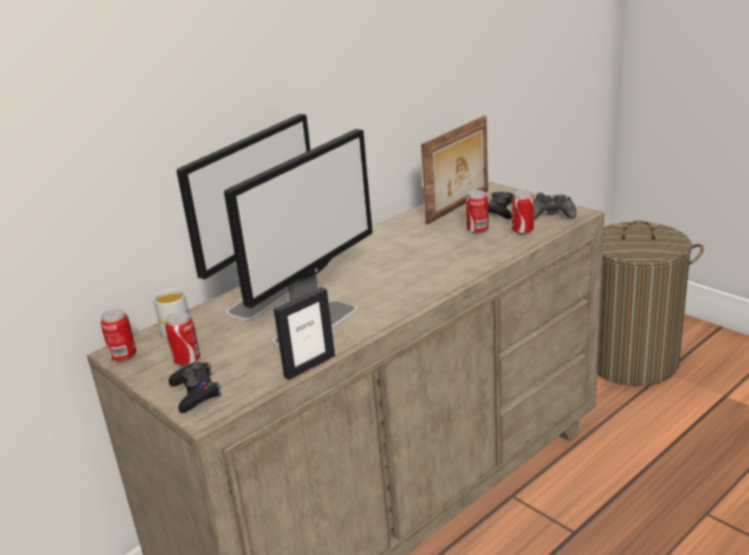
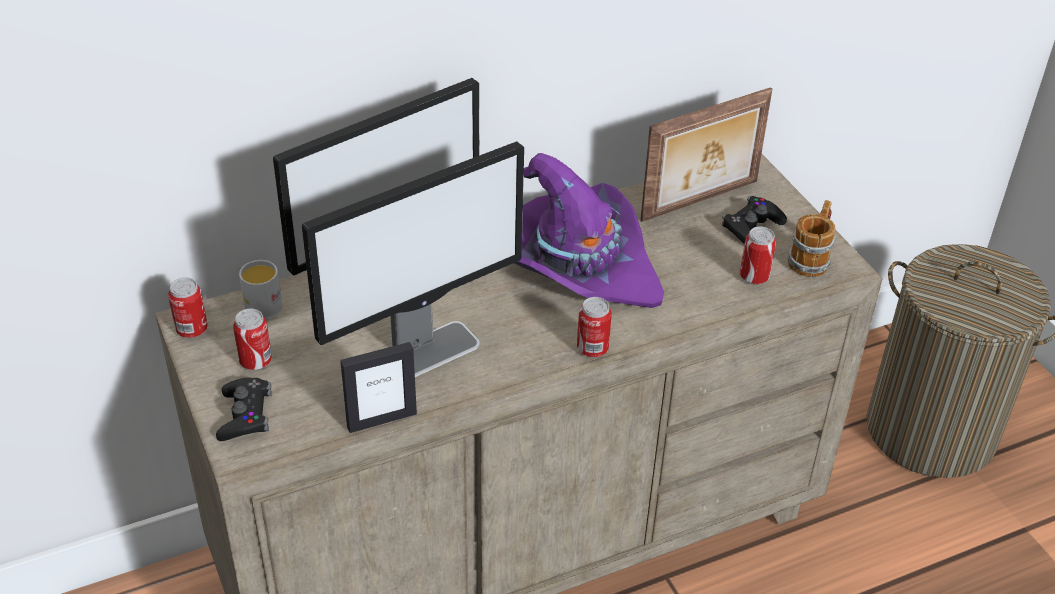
camera: 15 degrees right, 15 degrees up
(400, 253) = (579, 266): none -> purple hat
(477, 230) = (698, 256): can -> can (592, 349)
(552, 214) = (811, 258): black game controller -> mug

